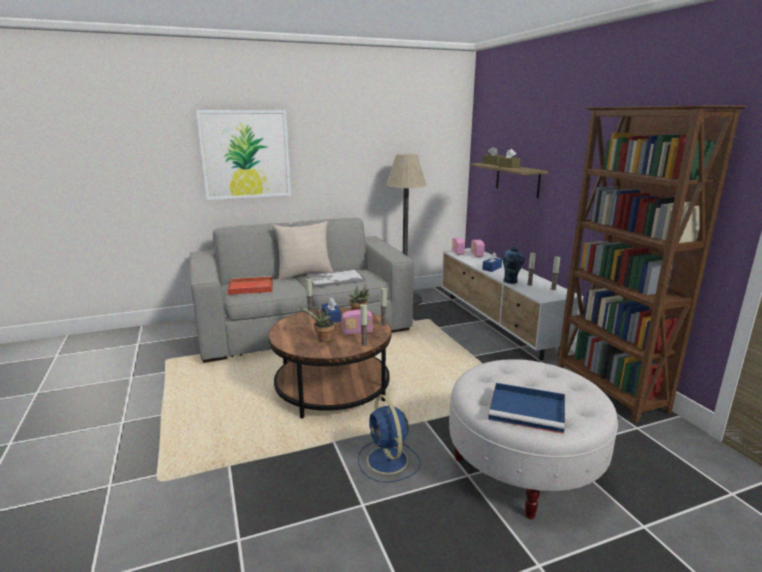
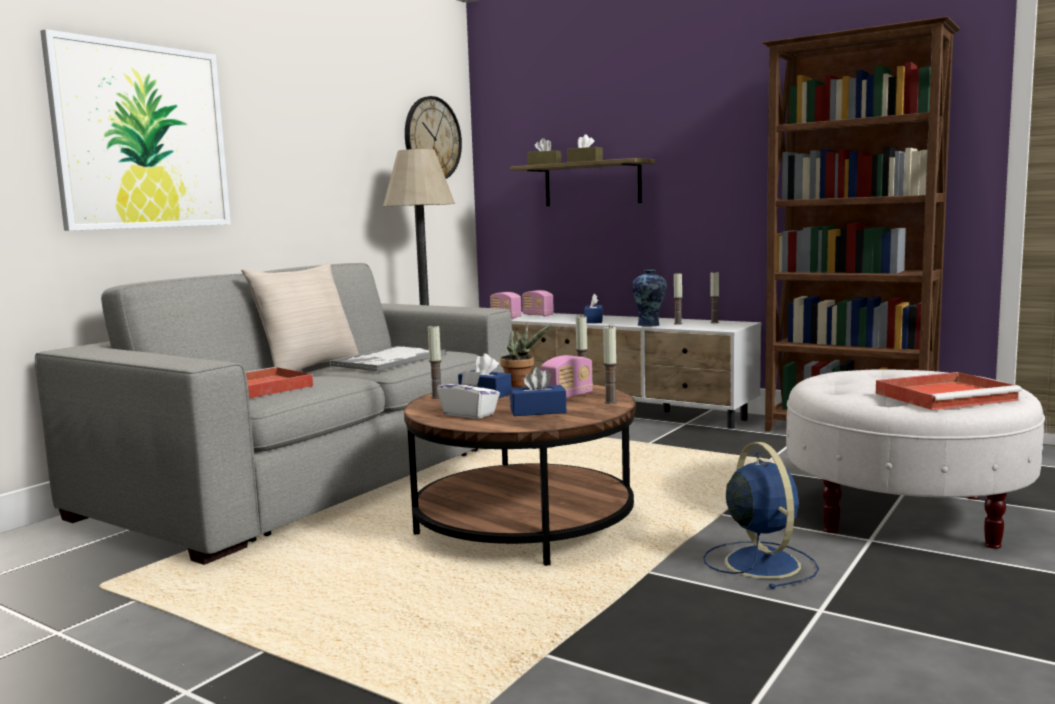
camera: 35 degrees left, 10 degrees down
(296, 331) = (469, 414): none -> white tissue box
(323, 339) = (538, 411): potted plant -> blue tissue box
(388, 461) = (760, 562): blue fan -> blue fan turned 135 degrees counterclockwise
(436, 141) = (432, 139): none -> wall clock
(528, 410) = (946, 396): blue tray -> red tray

